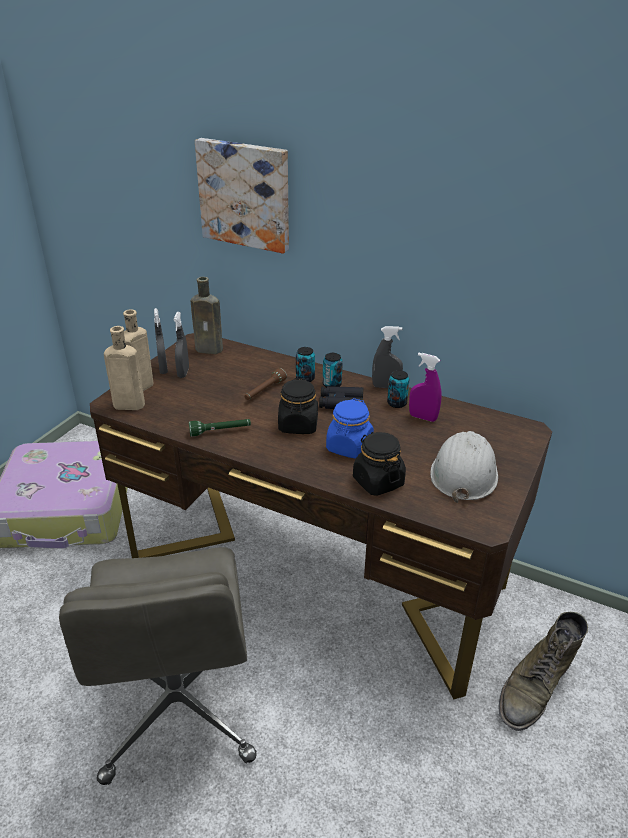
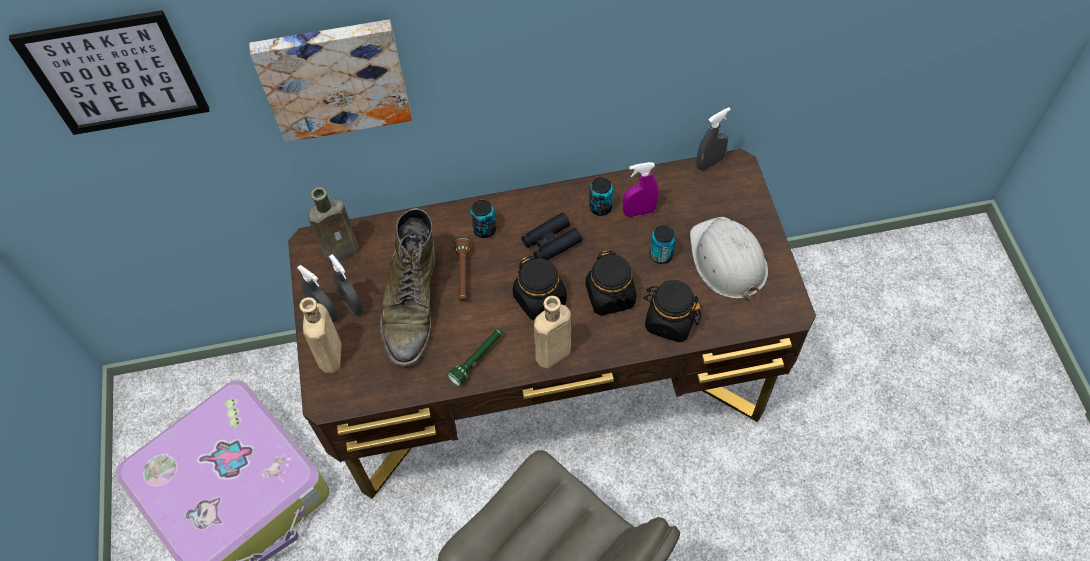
camera: 35 degrees left, 25 degrees up
(126, 136) = (115, 73): none -> picture
(126, 405) = (346, 390): beige bottle -> beige bottle (551, 355)
(332, 385) = (518, 221): can -> can (661, 255)
(349, 447) = (610, 296): blue jar -> black jar
(386, 386) = (570, 189): grey spray bottle -> grey spray bottle (710, 163)
(534, 687) = (805, 365): green boot -> green boot (411, 305)

